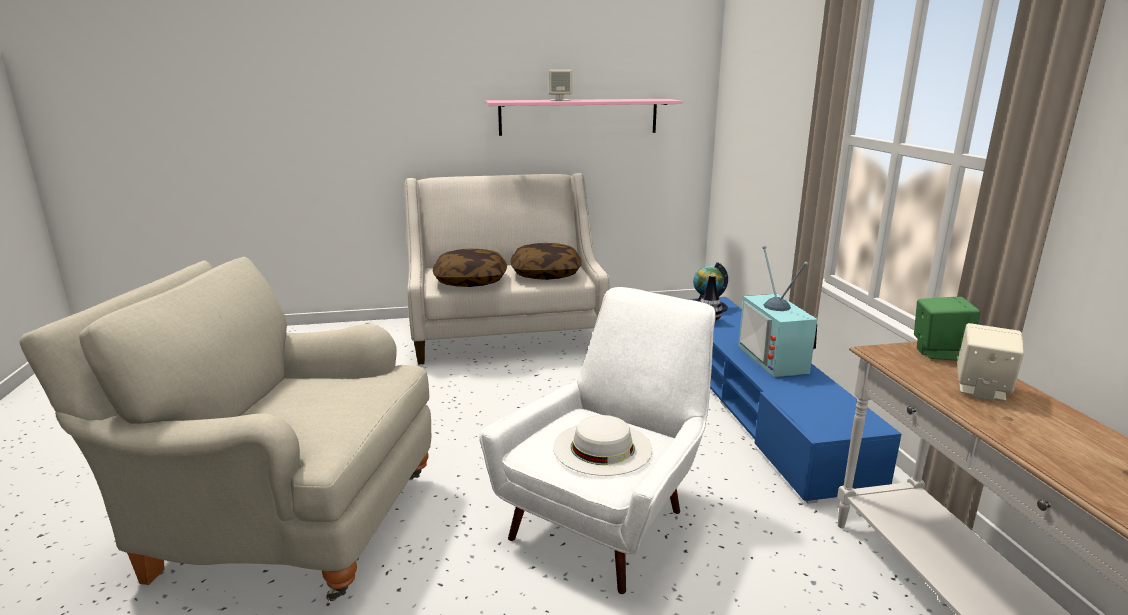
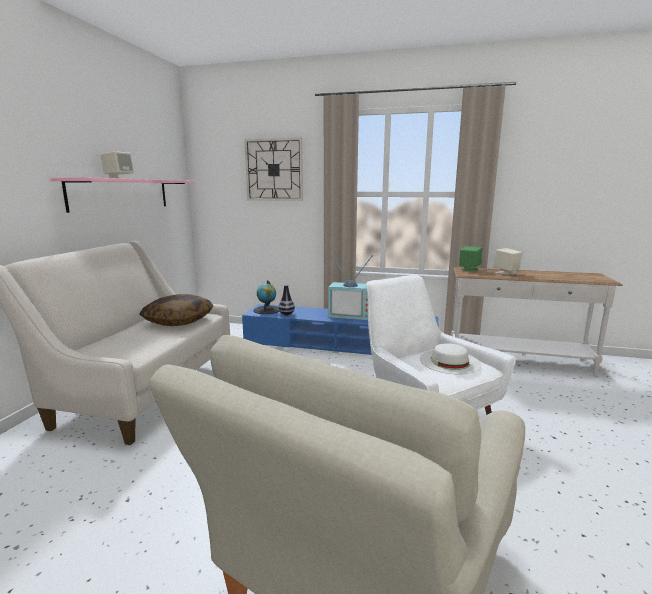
camera: 65 degrees left, 5 degrees down
(470, 281) = (142, 344): pillow -> none
(782, 87) = (274, 170): none -> wall clock

